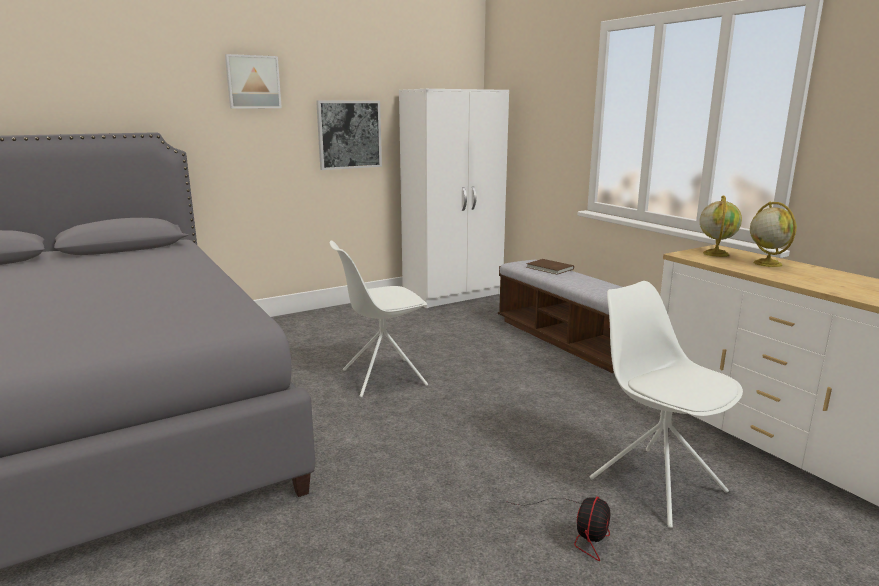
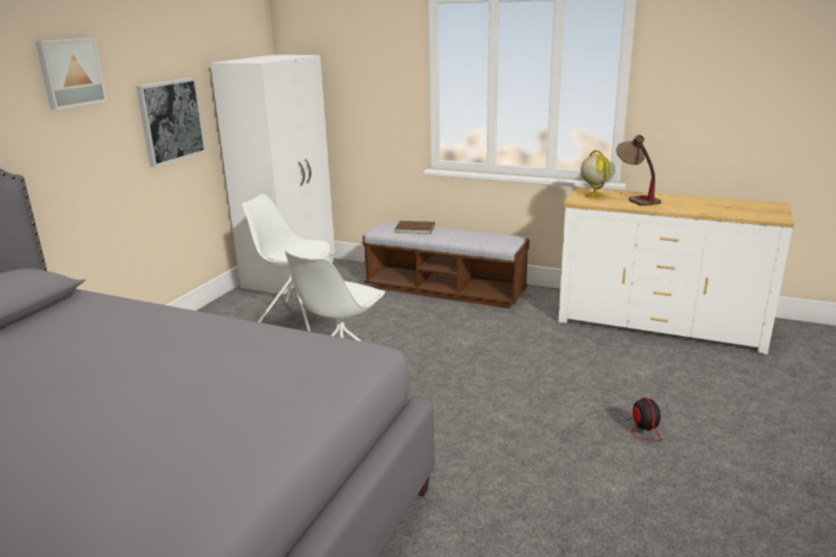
camera: 35 degrees left, 5 degrees up
(655, 484) = (629, 379): white chair -> white chair (295, 316)
(766, 263) = (635, 198): globe -> table lamp

